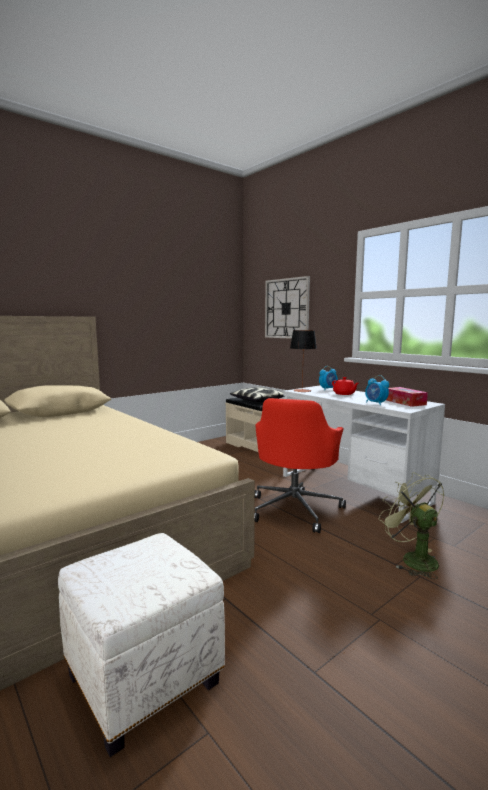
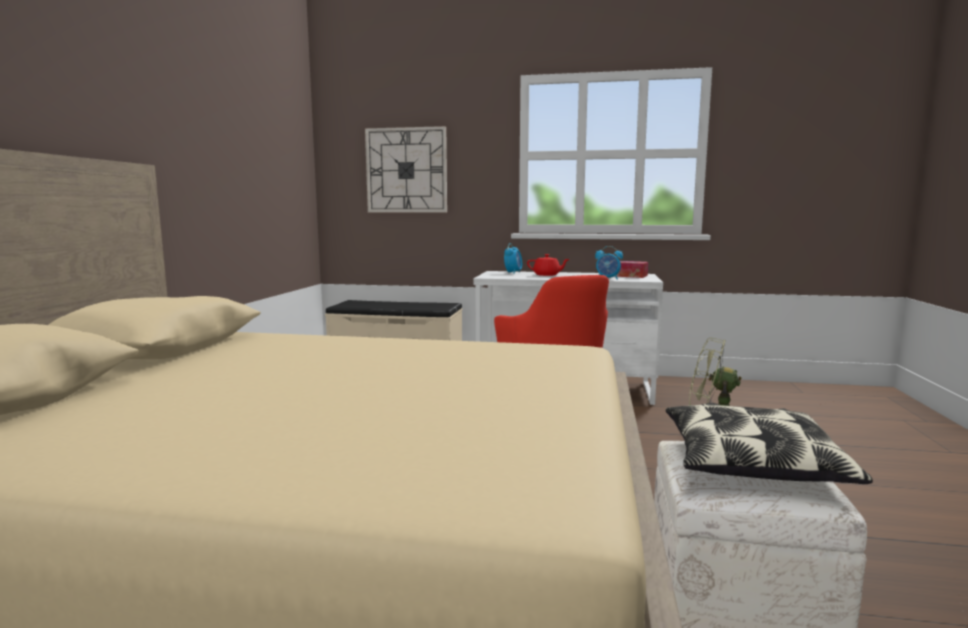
camera: 40 degrees left, 0 degrees up
(258, 400) = (378, 304): pillow -> pillow (751, 463)
(302, 390) = (494, 276): table lamp -> none

